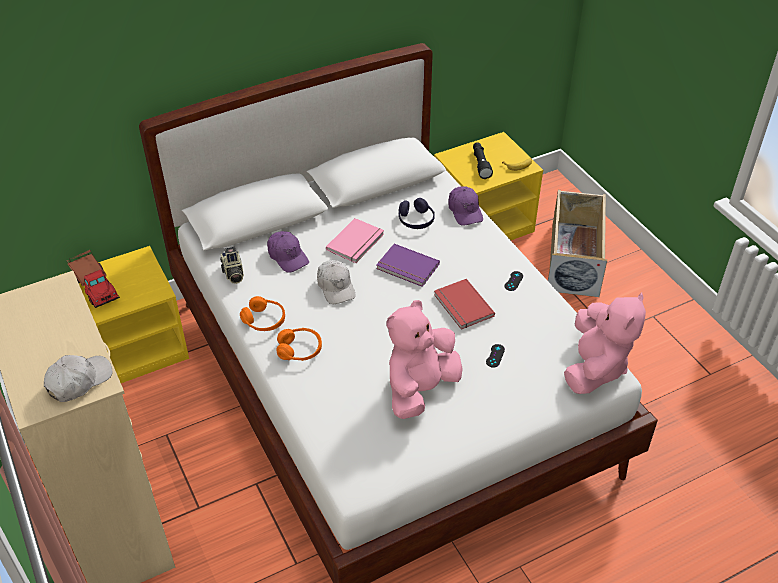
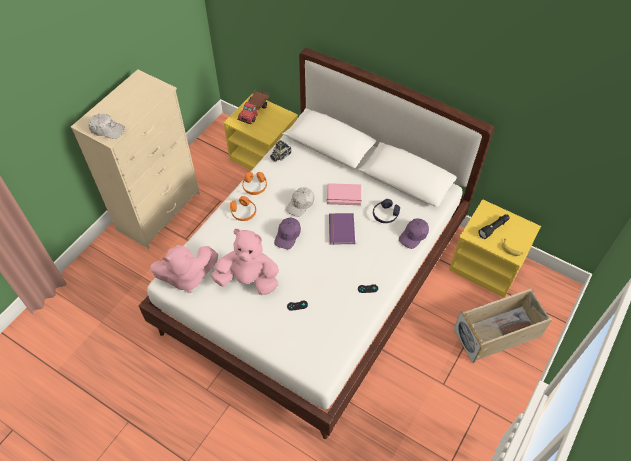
camera: 60 degrees right, 10 degrees up
(287, 256) = (310, 171): purple cap -> purple cap (288, 235)
(462, 306) = (327, 271): red book -> none
(595, 367) = (322, 363): pink plush toy -> pink plush toy (187, 277)

